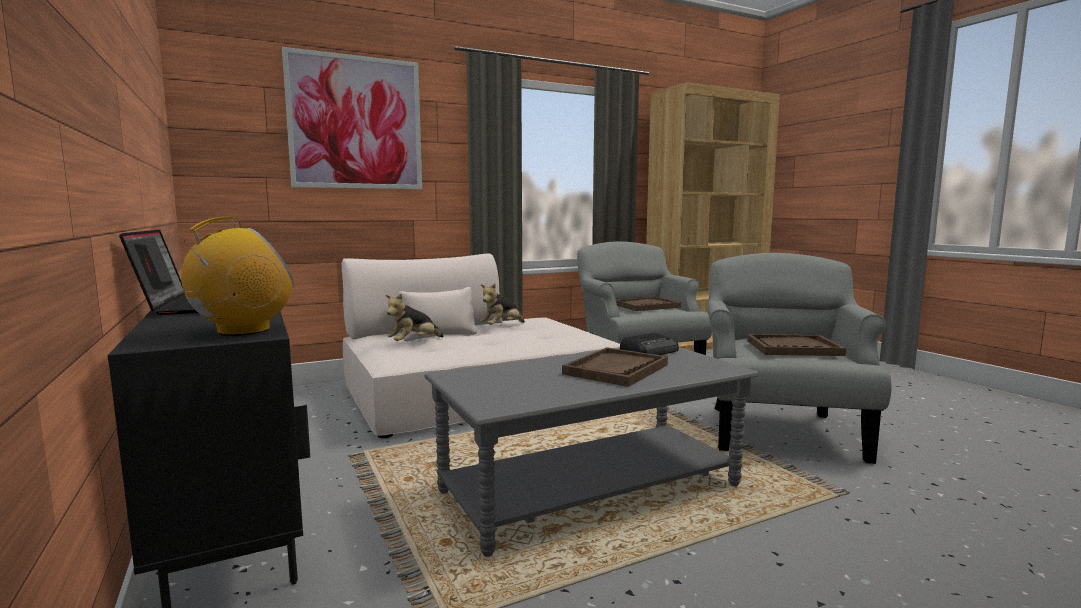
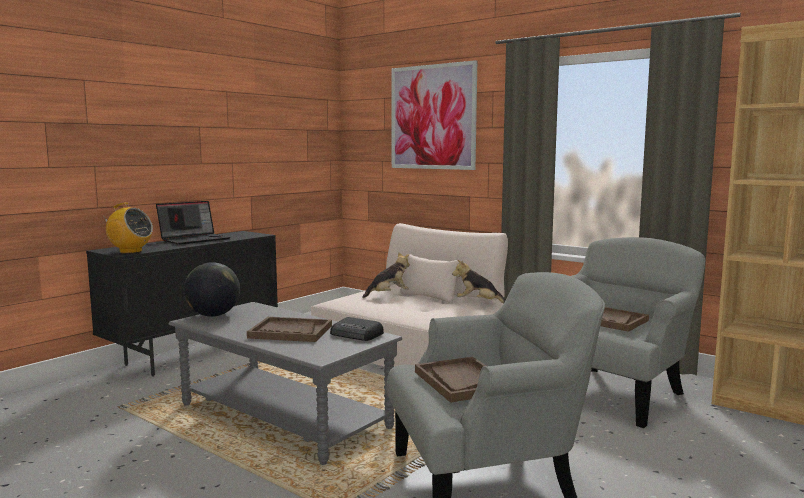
camera: 65 degrees right, 0 degrees up
(414, 343) = (388, 295): plush toy -> plush toy turned 135 degrees clockwise
(482, 394) = (213, 315): none -> globe

